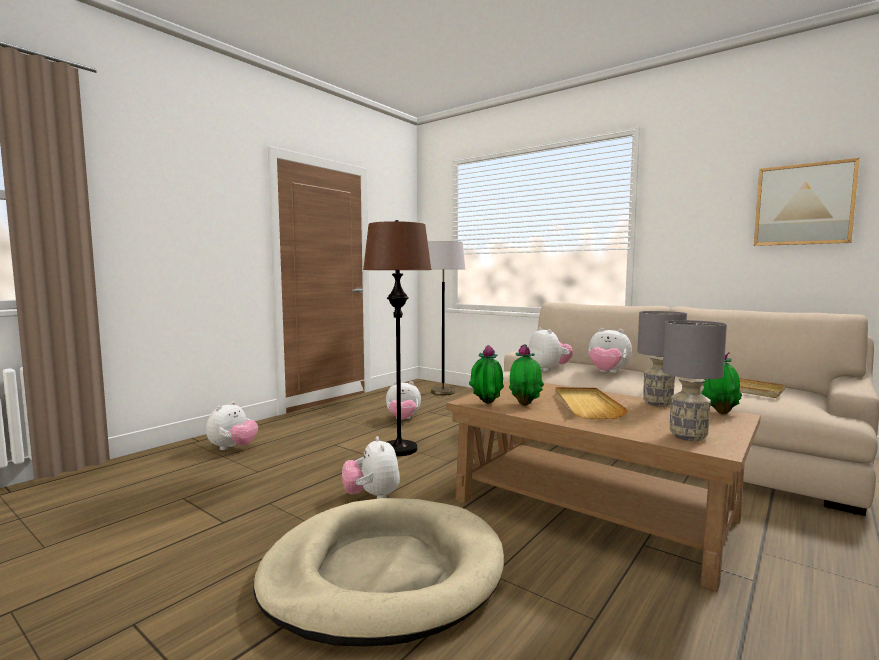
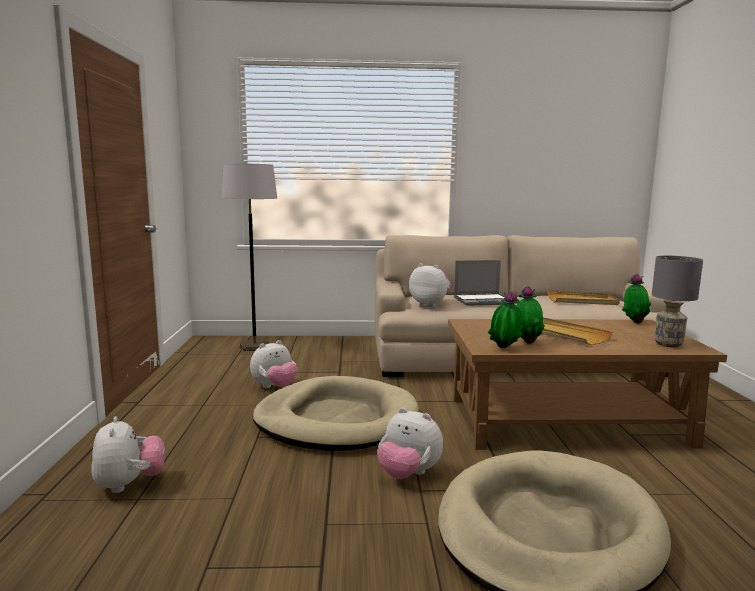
camera: 40 degrees left, 5 degrees up
(399, 449) = (336, 420): brown floor lamp -> beige dog bed
(607, 373) = (482, 301): plush toy -> laptop
(658, 403) = (591, 322): grey table lamp -> none
(803, 204) = (583, 151): picture -> none

